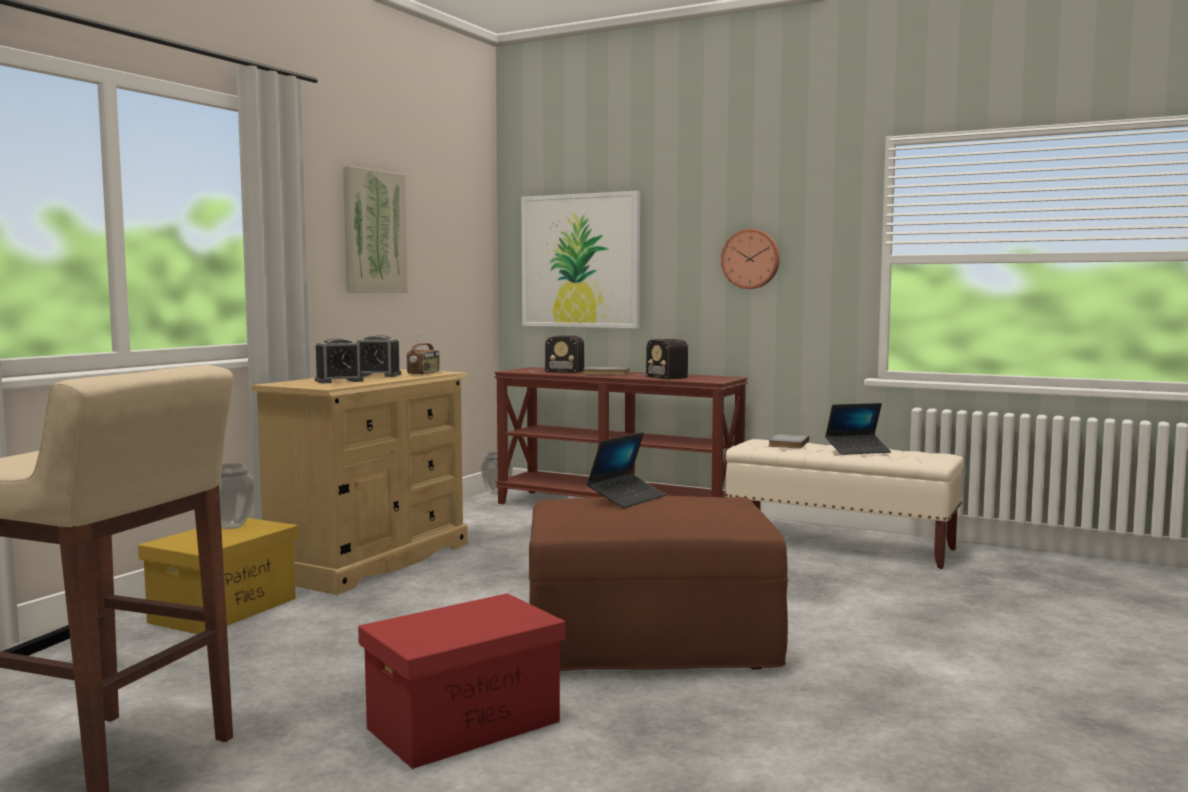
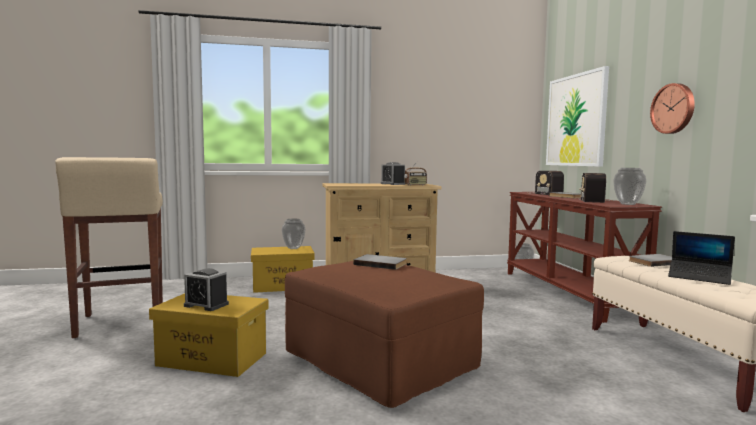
camera: 50 degrees right, 0 degrees up
(339, 381) = (359, 184): alarm clock -> alarm clock (206, 305)
(373, 232) = (429, 107): picture -> none
(465, 724) = (213, 359): red storage box -> yellow storage box
(626, 498) = (381, 264): laptop -> grey book
(716, 378) = (628, 204): none -> vase

